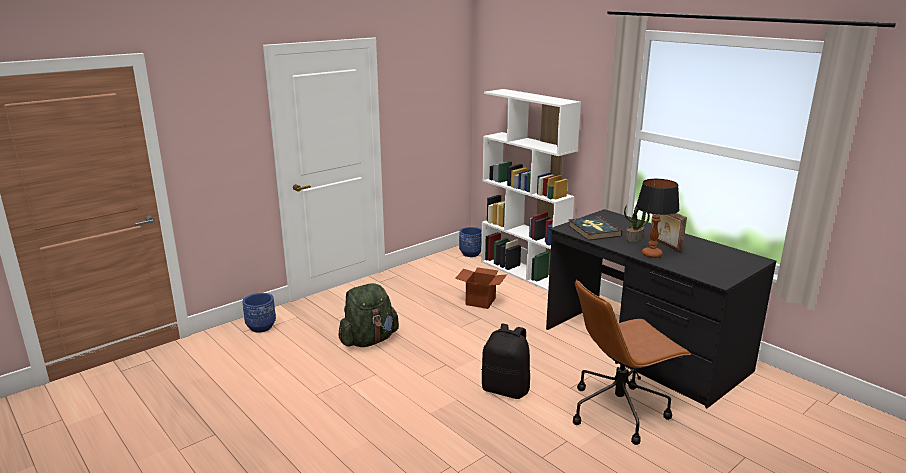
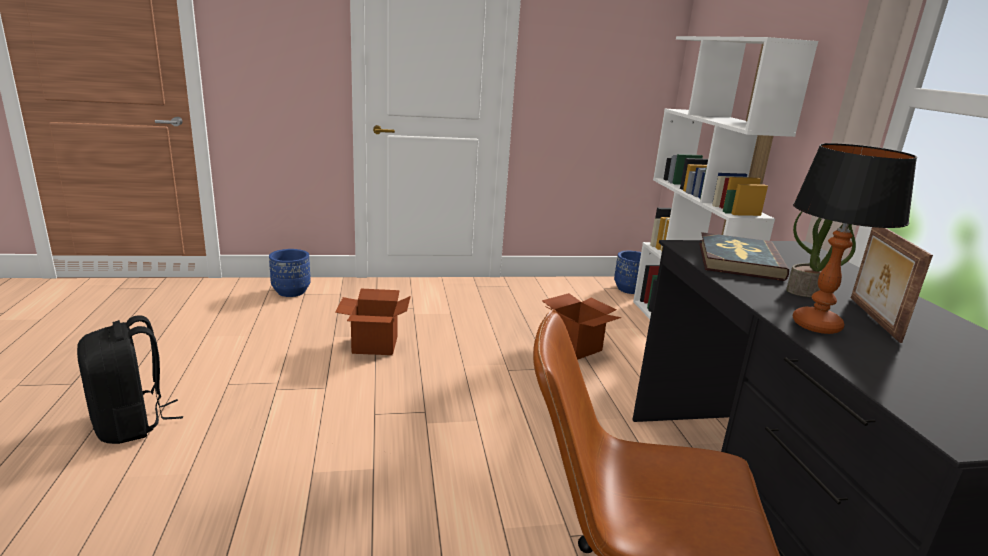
camera: 30 degrees right, 0 degrees up
(369, 340) = (375, 345): green backpack -> cardboard box
(506, 389) = (462, 487): black backpack -> black backpack (132, 424)

